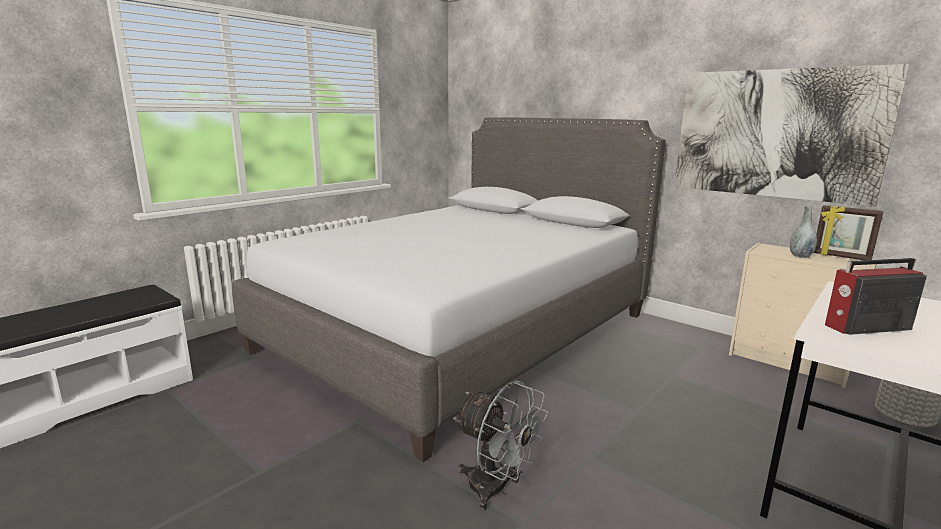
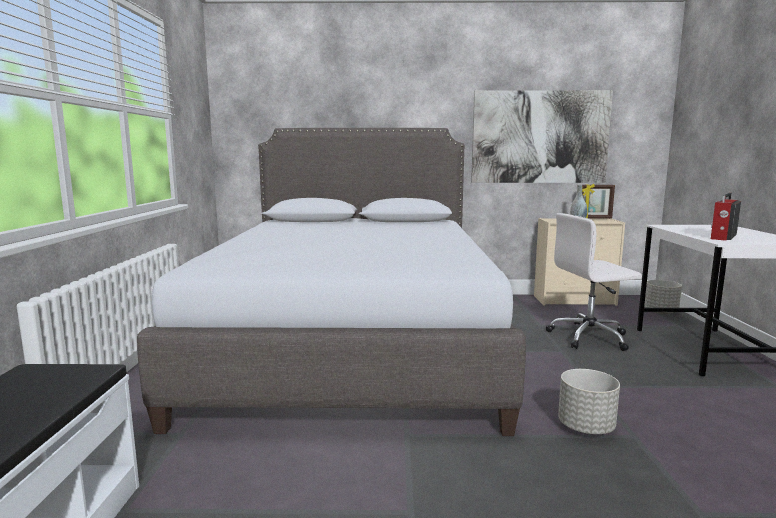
camera: 40 degrees left, 5 degrees down
(496, 489) = (585, 427): grey fan -> grey planter
(708, 410) = (590, 337): none -> white office chair

